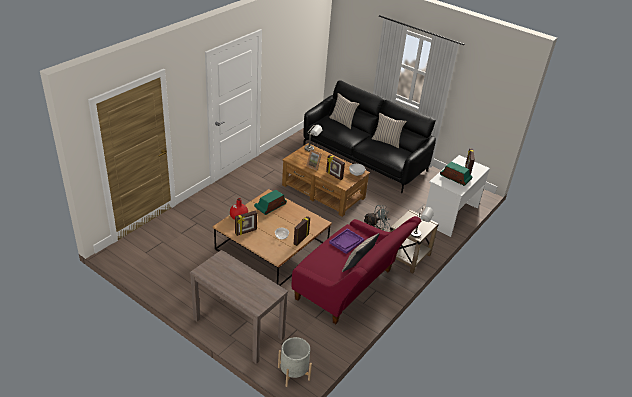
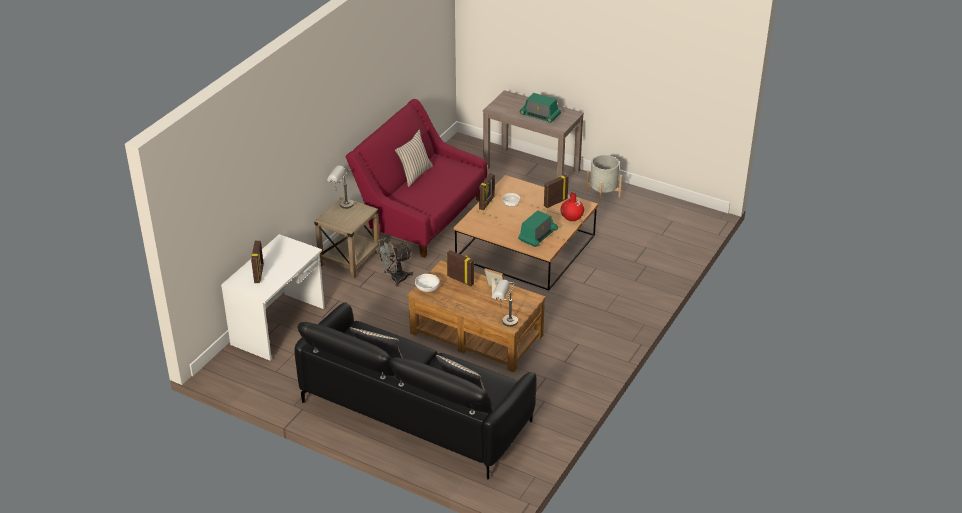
camera: 175 degrees right, 0 degrees up
(293, 373) = (466, 145): grey planter -> grey planter (603, 194)
(346, 242) = (431, 195): purple tray -> none
(455, 178) = (281, 258): radio -> radio (540, 115)

